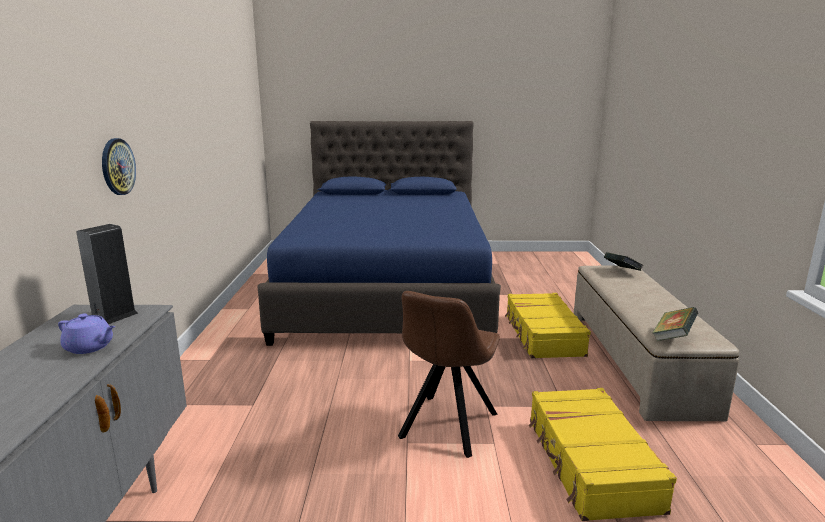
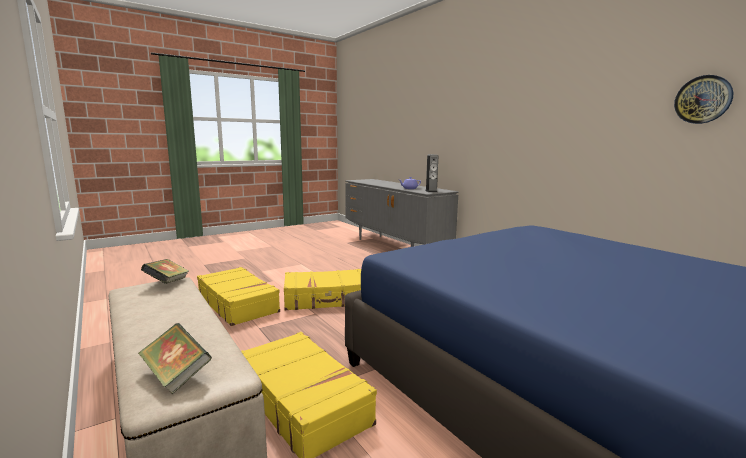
camera: 145 degrees right, 5 degrees down
(117, 166) = (510, 141): wall clock -> wall clock (703, 99)
(447, 425) = (329, 299): brown chair -> yellow suitcase

